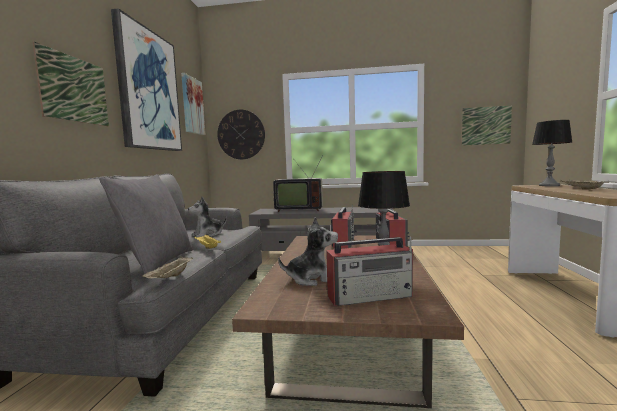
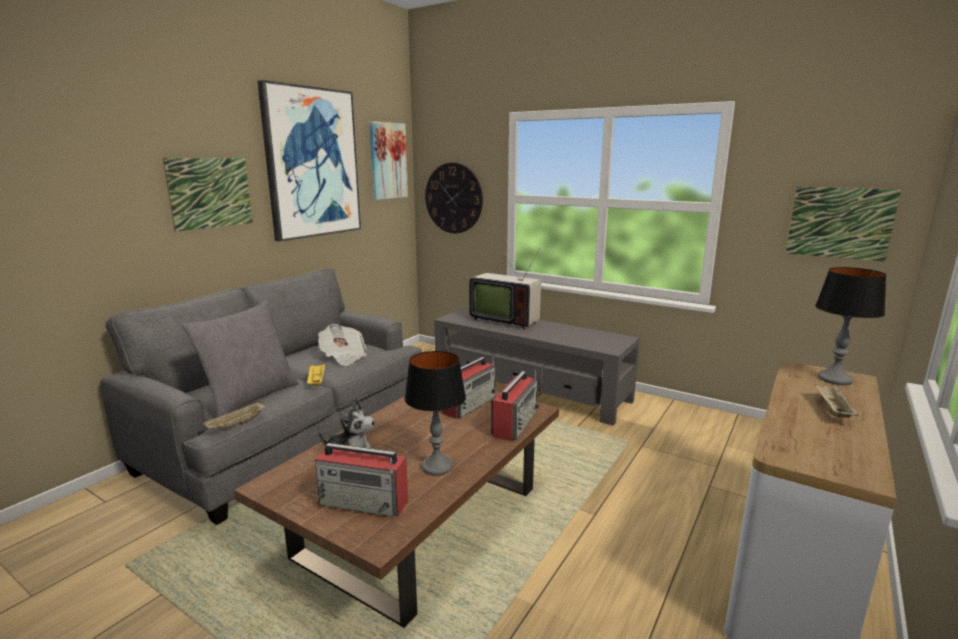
camera: 25 degrees right, 10 degrees up
(208, 234) = (343, 357): plush toy -> newspaper

